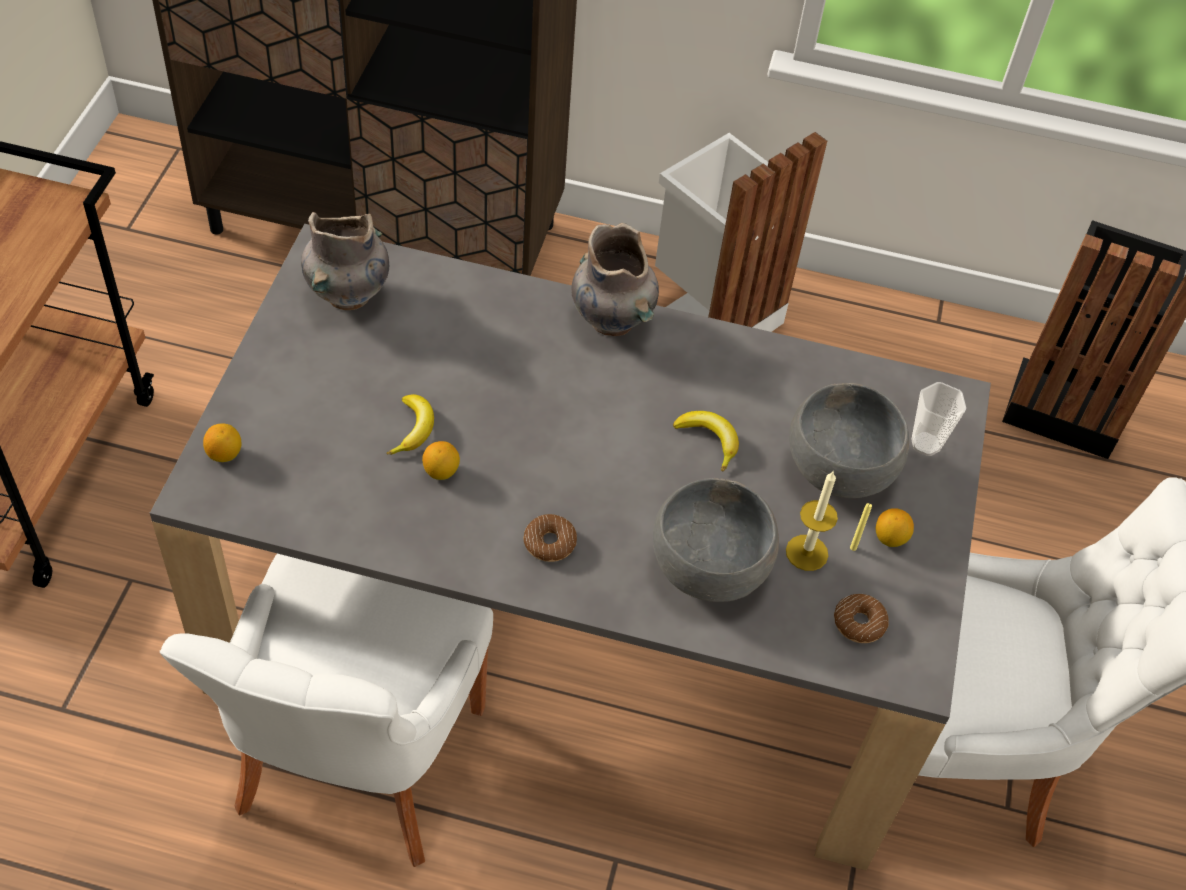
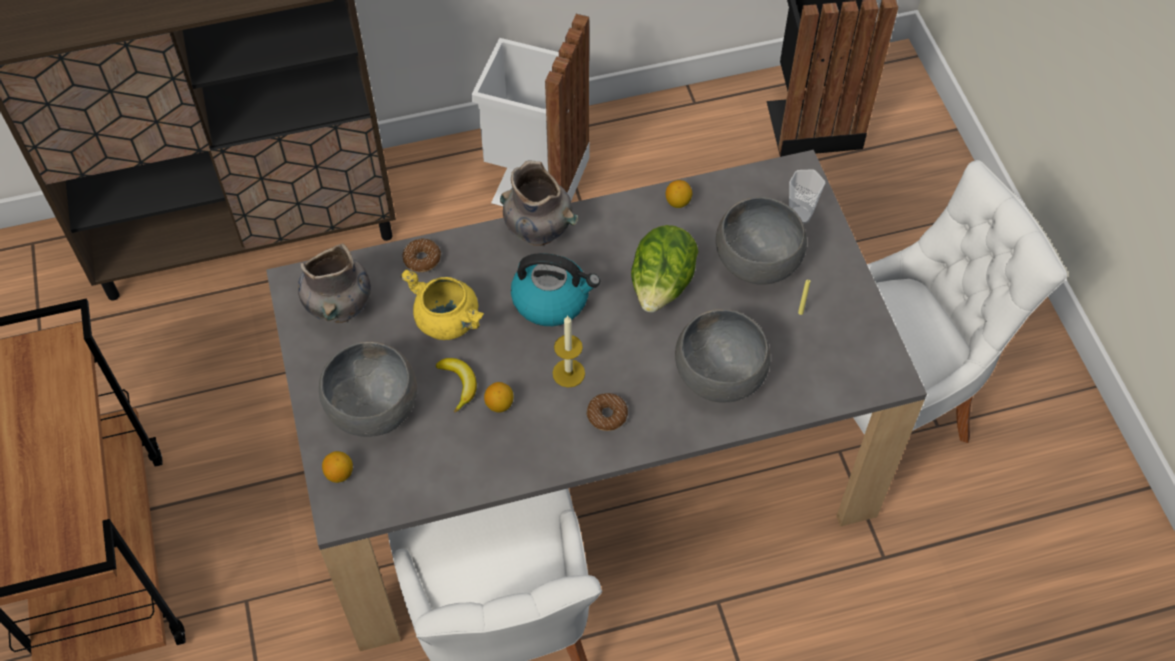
camera: 25 degrees left, 5 degrees up
(309, 407) = (373, 407): none -> grey bowl
(450, 361) = (448, 320): none -> yellow cooking pot
(576, 394) = (552, 300): none -> kettle
(709, 440) = (662, 286): banana -> lettuce
(806, 552) = (774, 331): candle -> candle (568, 373)
(859, 623) = (836, 362): donut -> donut (422, 259)
(890, 538) = (819, 293): lemon -> lemon (678, 202)

